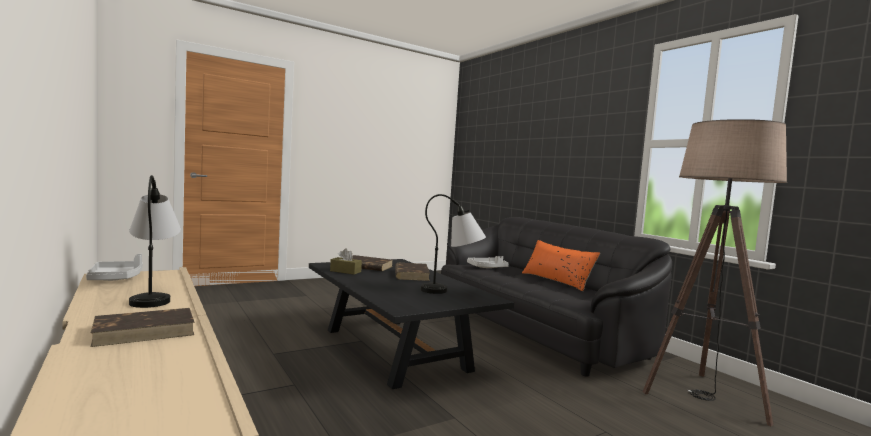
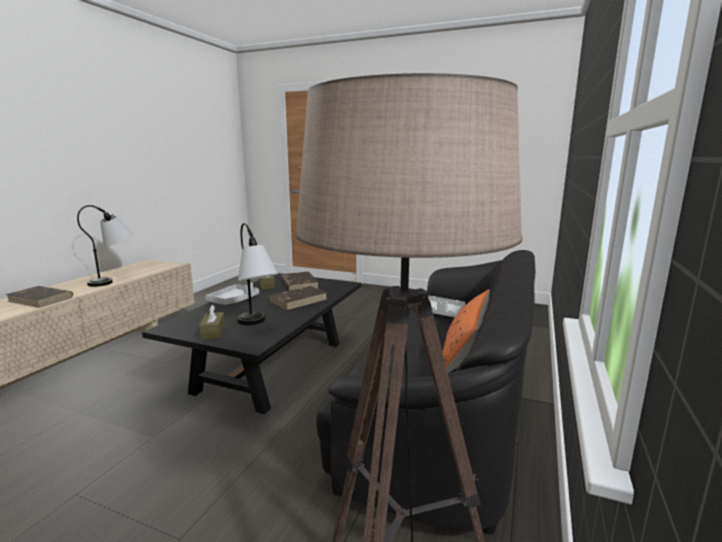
camera: 55 degrees right, 10 degrees up
(116, 278) = (145, 265): grey tray -> grey tray (233, 301)
(442, 301) = (213, 332): none -> brown tissue box

